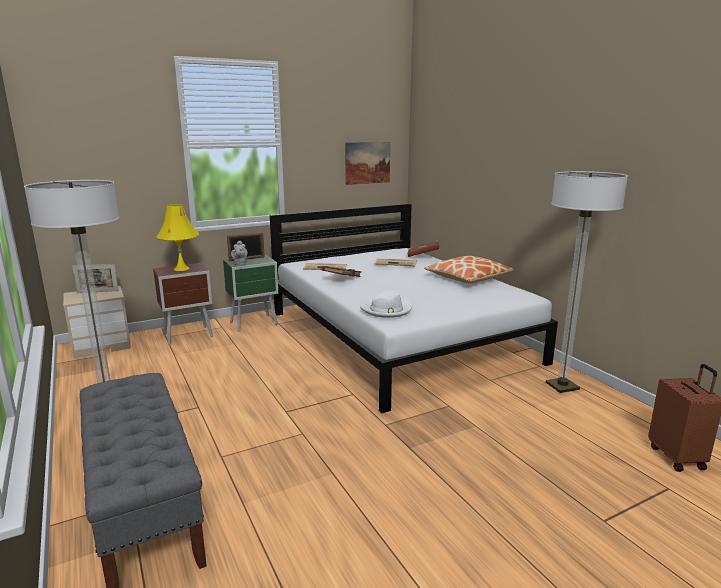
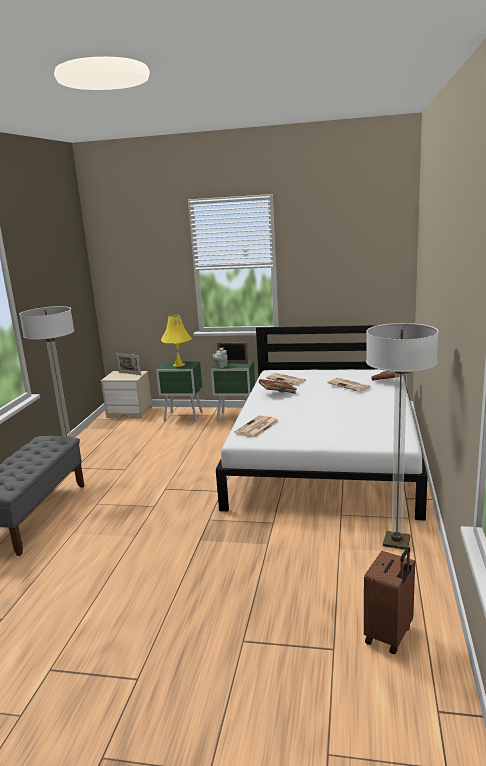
camera: 40 degrees right, 0 degrees up
(189, 335) = (184, 417): brown nightstand -> green nightstand
(367, 163) = (365, 281): picture -> none
(386, 310) = (257, 427): white hat -> newspaper
(468, 278) = (386, 413): pillow -> none

